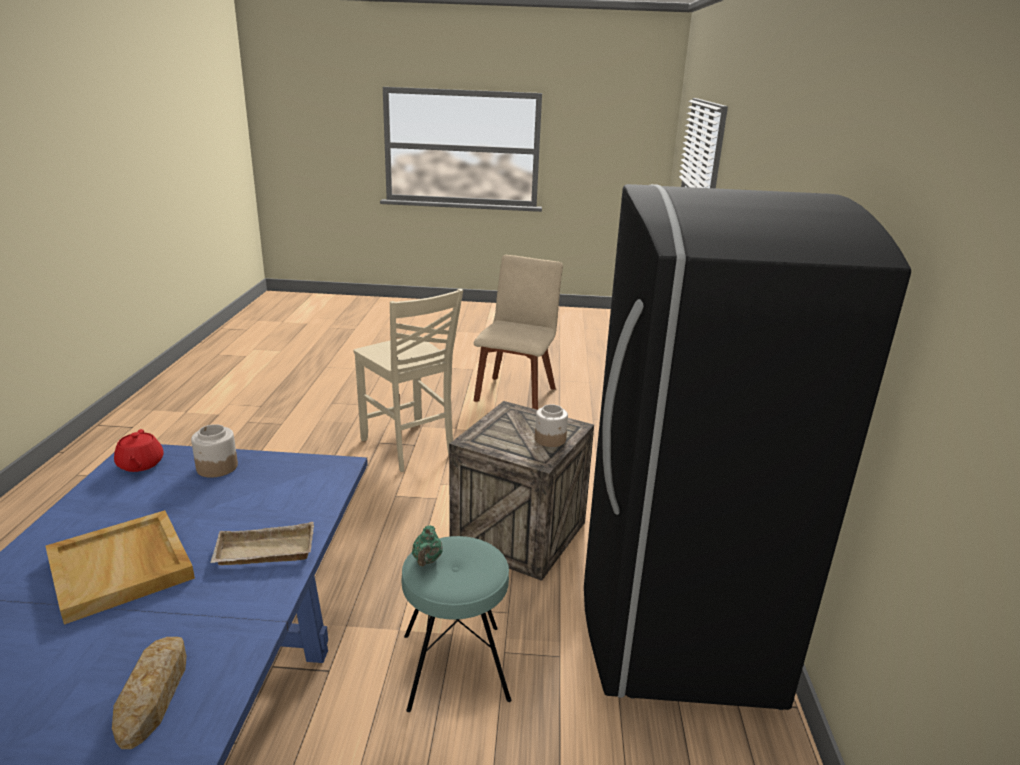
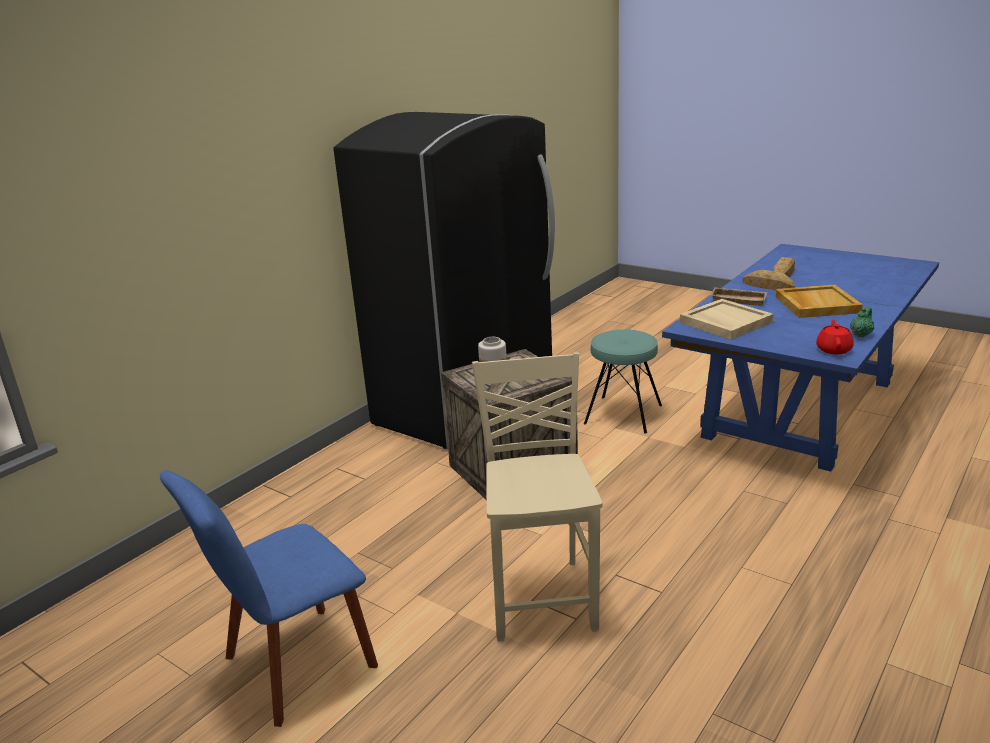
camera: 145 degrees left, 0 degrees up
(202, 618) = (768, 286): none -> bread
(217, 467) = (773, 340): jar -> none
(284, 489) = (724, 322): none -> beige tray
(427, 560) = (639, 343): green teapot -> green teapot (861, 335)
(516, 392) = (293, 666): beige chair -> blue chair

